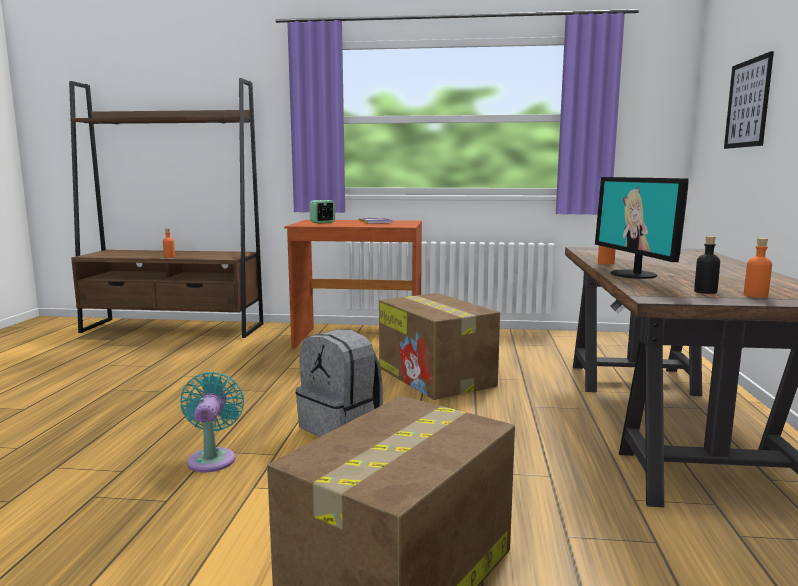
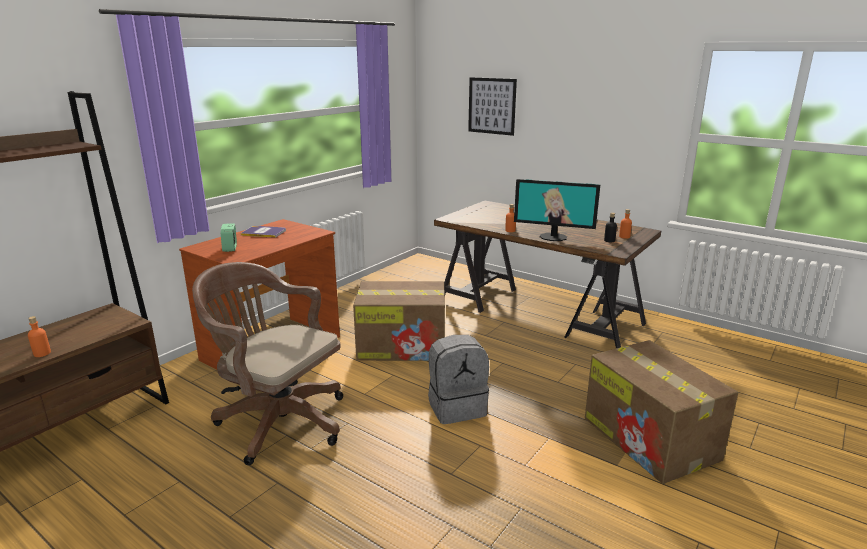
camera: 60 degrees left, 10 degrees up
(212, 458) = (465, 475): turquoise fan -> none
(248, 369) = (277, 420): none -> brown office chair

